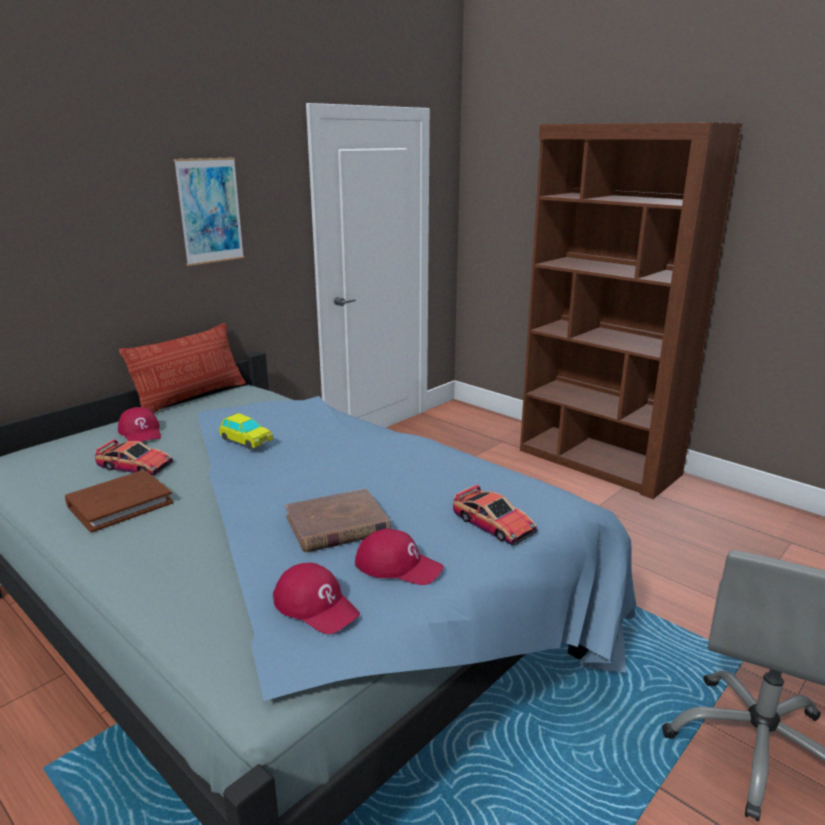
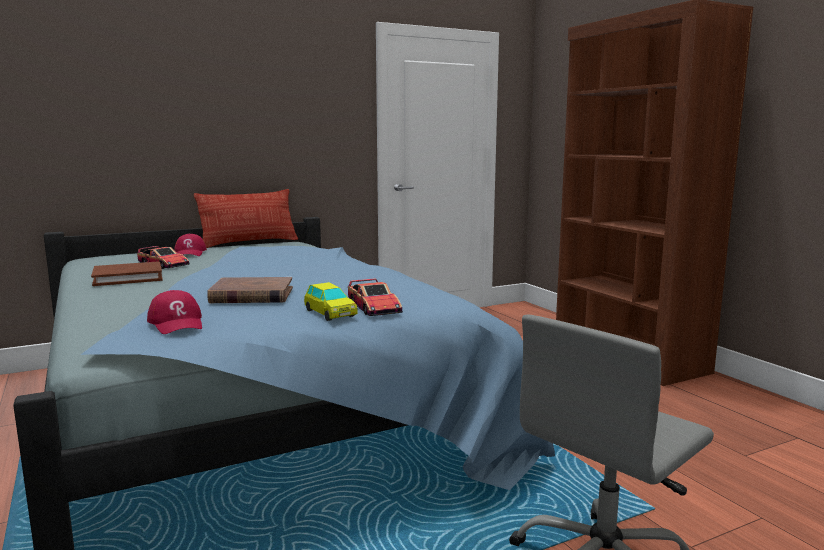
camera: 20 degrees right, 10 degrees down
(210, 211) = (282, 98): picture -> none
(246, 440) = (252, 258): toy car -> toy car (330, 313)
(398, 565) = (266, 316): red cap -> none

